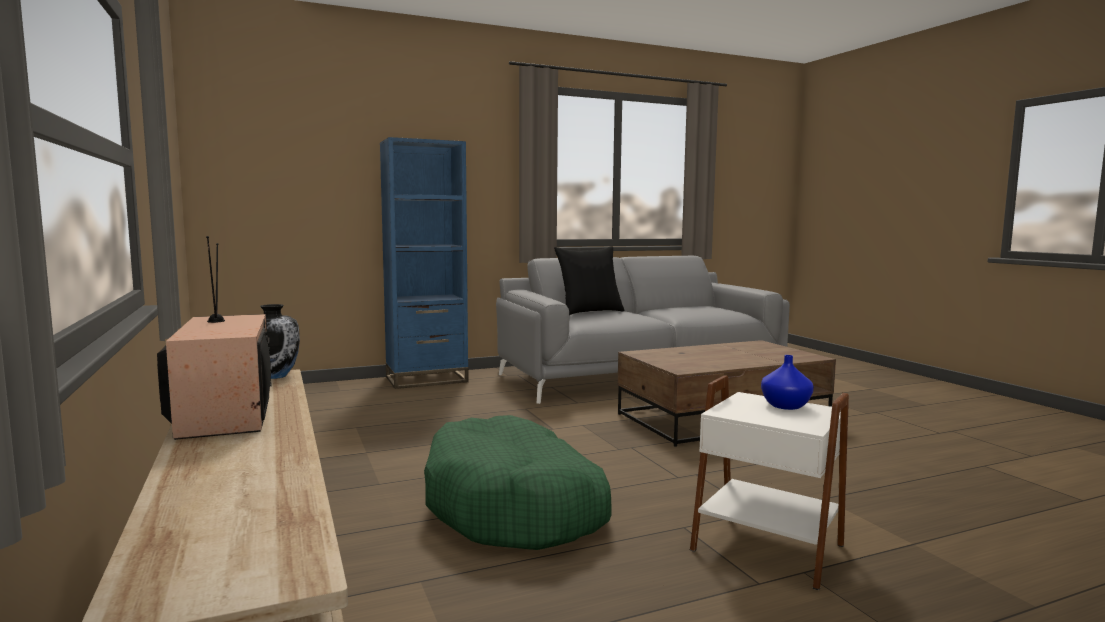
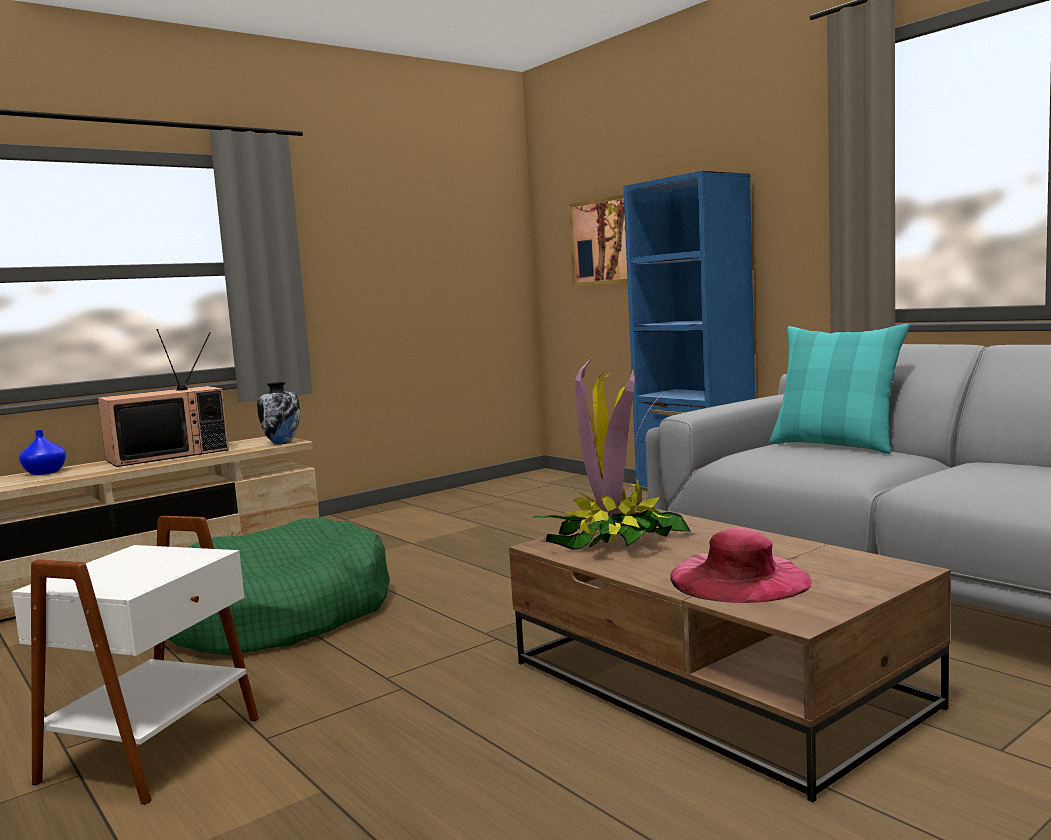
camera: 75 degrees right, 0 degrees up
(295, 174) = (602, 242): none -> picture
(590, 312) = (835, 445): black pillow -> turquoise pillow
(684, 361) = (615, 540): none -> potted plant
(760, 356) = (739, 578): none -> pink hat
(784, 406) = (154, 571): blue vase -> blue vase (45, 472)

